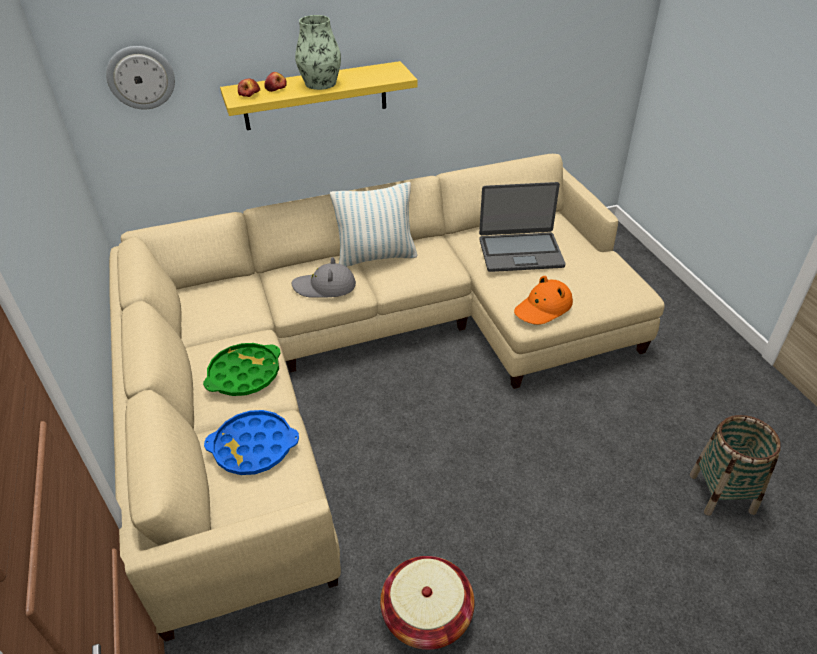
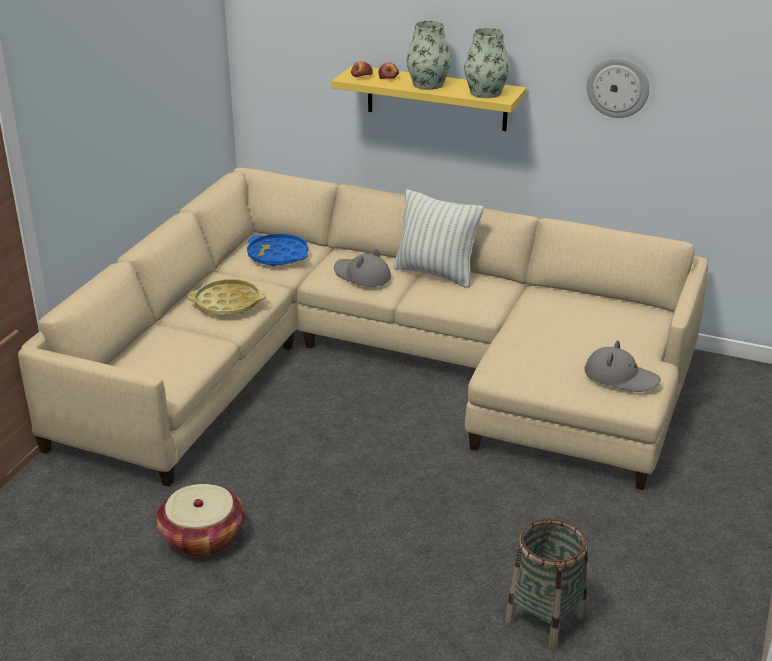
camera: 40 degrees right, 10 degrees down
(141, 77) = (291, 39): wall clock -> wall clock (618, 87)
(244, 374) = (227, 303): green tray -> yellow tray
(253, 447) = (176, 346): blue tray -> blue tray (277, 255)
(380, 75) = (485, 92): none -> vase
(520, 252) = (567, 323): laptop -> none
(543, 308) = (520, 370): orange hat -> none
(606, 277) = (620, 377): none -> grey hat

